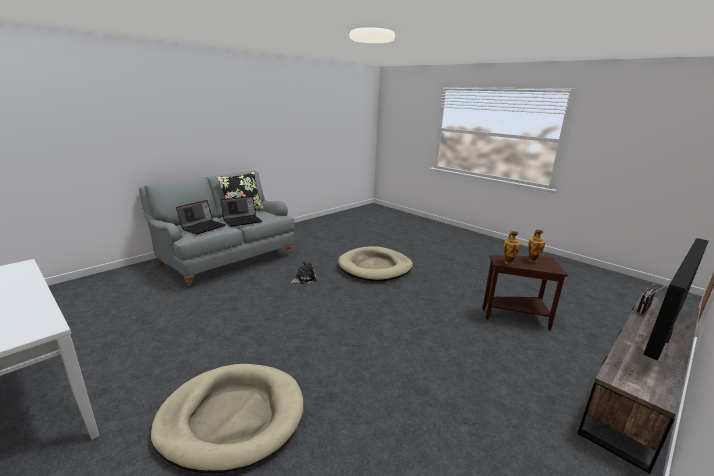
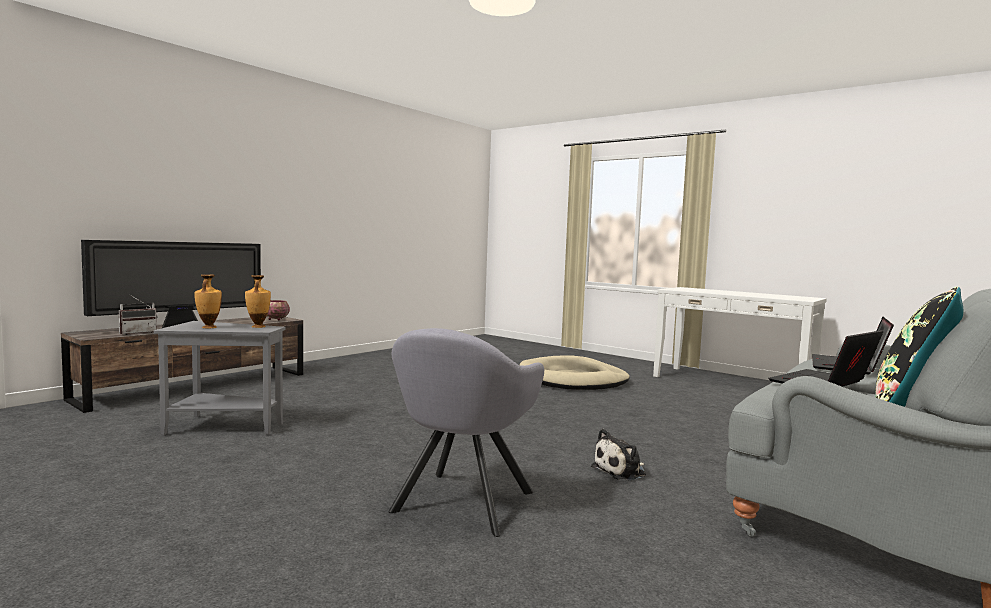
camera: 175 degrees right, 15 degrees down
(375, 267) = (459, 505): beige dog bed -> grey armchair
(517, 317) = (221, 427): brown side table -> grey side table
(627, 376) = (276, 319): none -> bowl

